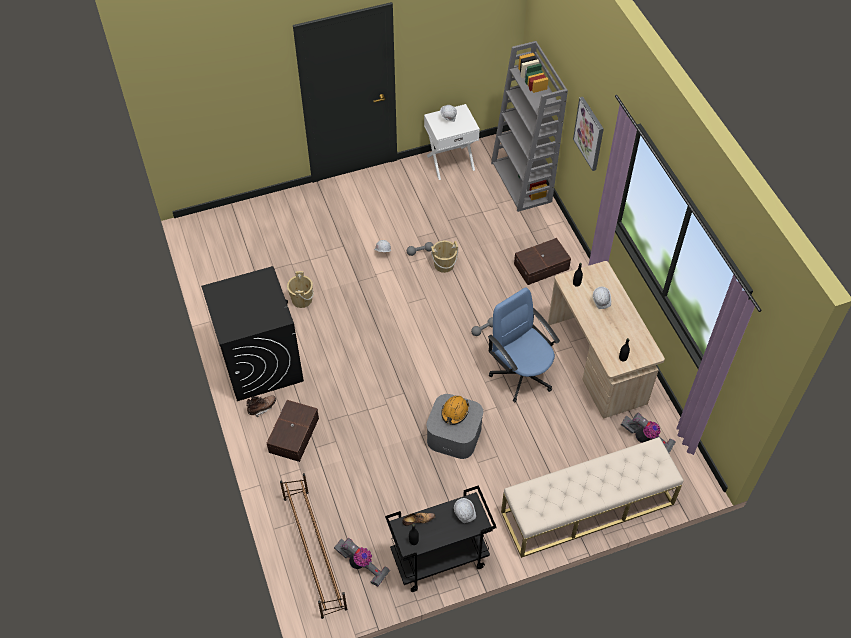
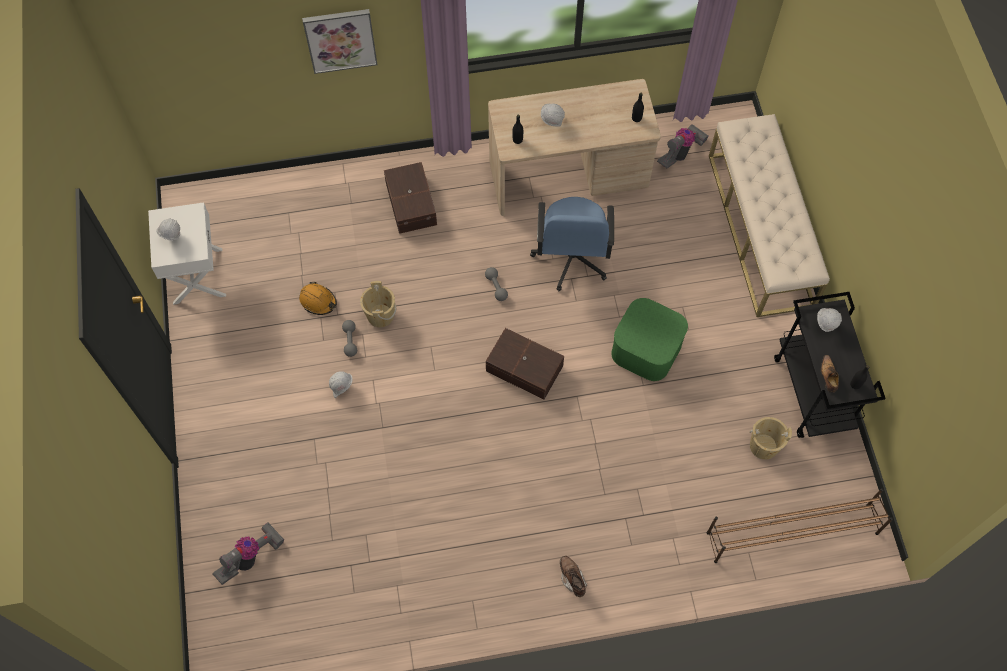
camera: 80 degrees left, 10 degrees up
(260, 362) = (496, 574): black washing machine -> none
(293, 435) = (621, 542): brown storage box -> brown storage box (524, 369)
(302, 299) = (398, 506): beige bucket -> beige bucket (763, 446)
(362, 566) = (814, 479): vacuum cleaner -> vacuum cleaner (251, 557)
(454, 412) = (643, 329): orange hard hat -> orange hard hat (318, 301)
(454, 434) = (646, 348): grey storage box -> green storage box
(521, 374) = (571, 258): blue office chair -> blue office chair turned 60 degrees counterclockwise
(522, 182) = (262, 196): grey bookcase -> none

